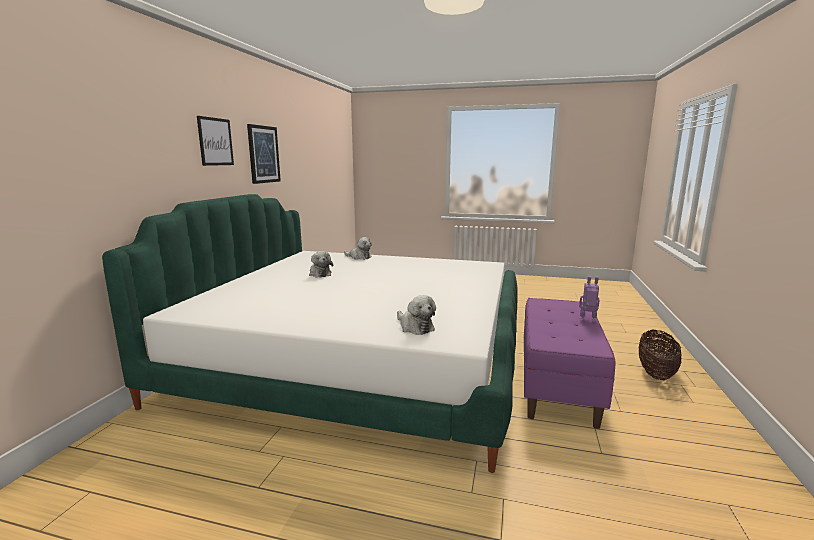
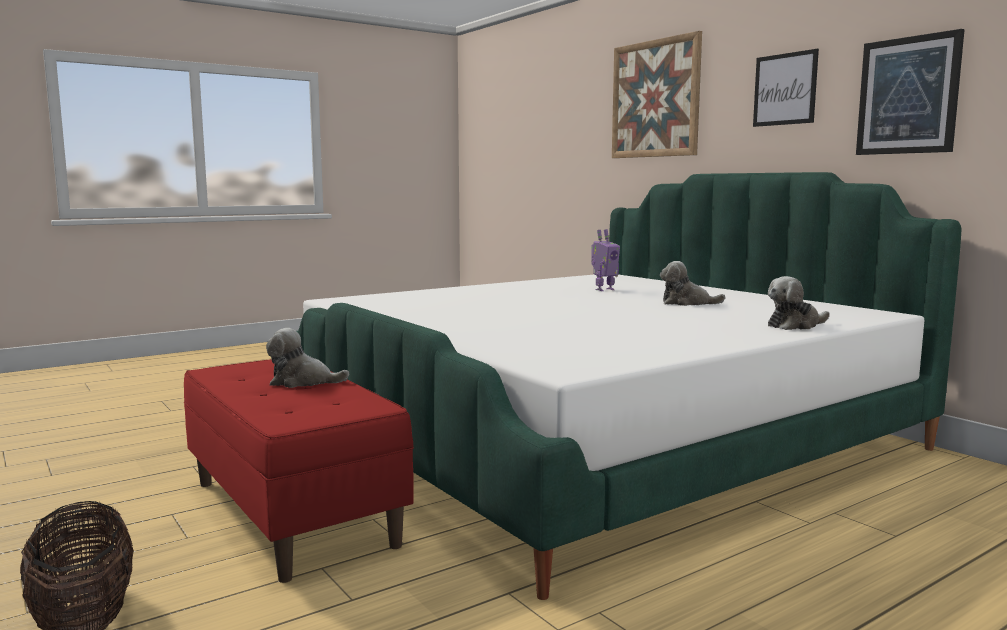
camera: 130 degrees right, 5 degrees down
(108, 130) = (655, 99): none -> picture
(415, 327) = (403, 298): plush toy -> plush toy (302, 382)
(556, 384) = (293, 512): purple bench -> red bench
(587, 320) = (246, 399): toy robot -> toy robot (604, 289)

